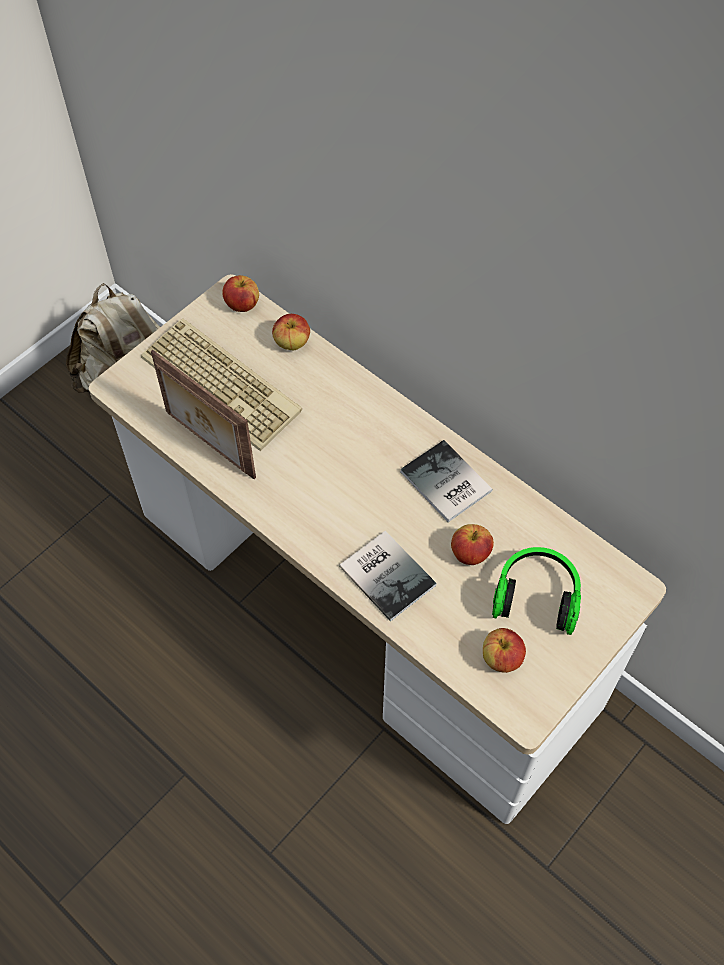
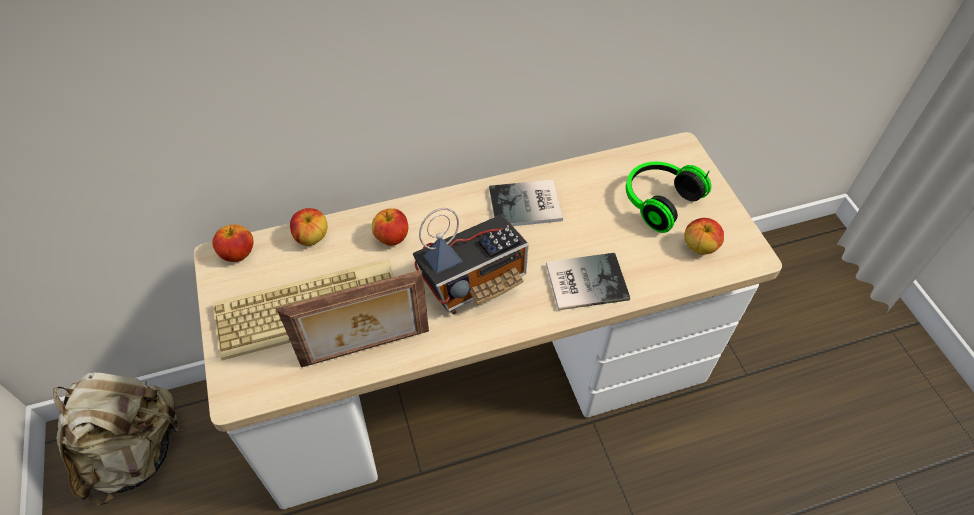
camera: 60 degrees left, 5 degrees down
(327, 487) = (475, 282): none -> radio
(470, 554) = (599, 221): apple -> apple (392, 238)

